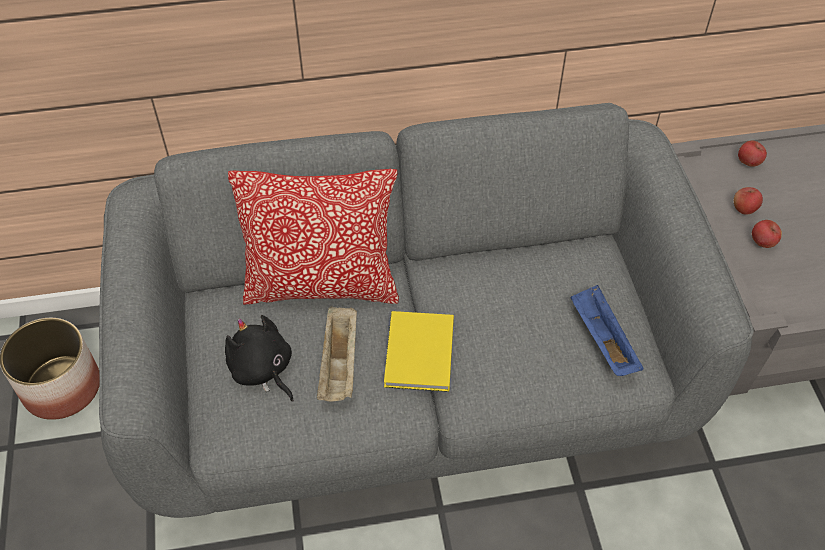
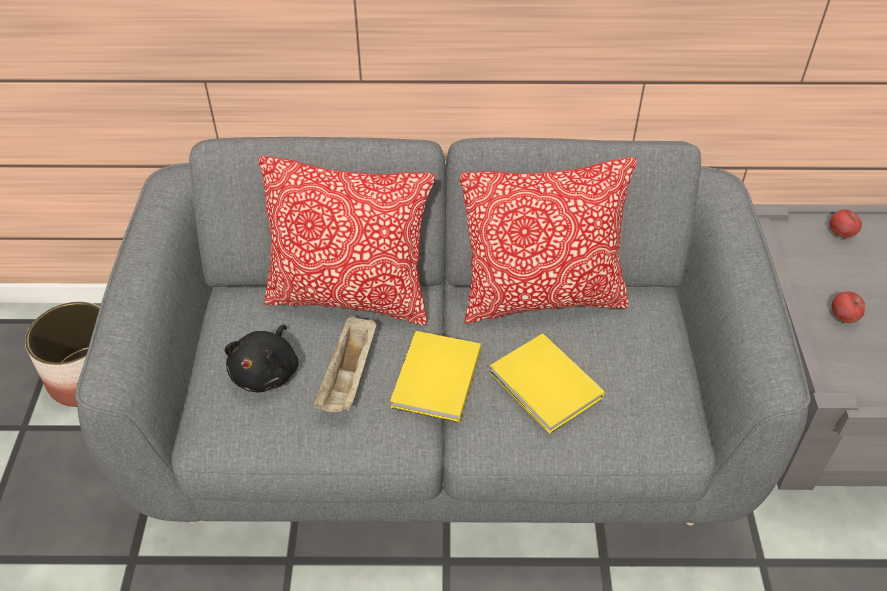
camera: 10 degrees right, 5 degrees down
(262, 370) = (267, 372): black plush toy -> black plush toy turned 135 degrees counterclockwise
(497, 261) = (542, 297): none -> pillow
(519, 347) = (546, 387): none -> yellow book
(601, 340) = (639, 392): blue tray -> none
(744, 209) = (828, 280): apple -> none

